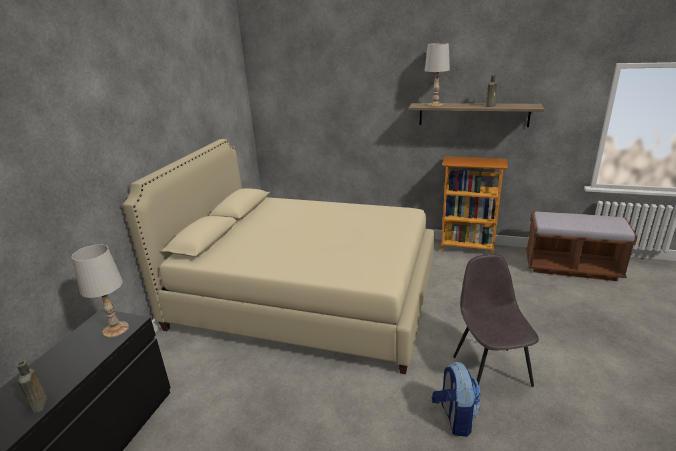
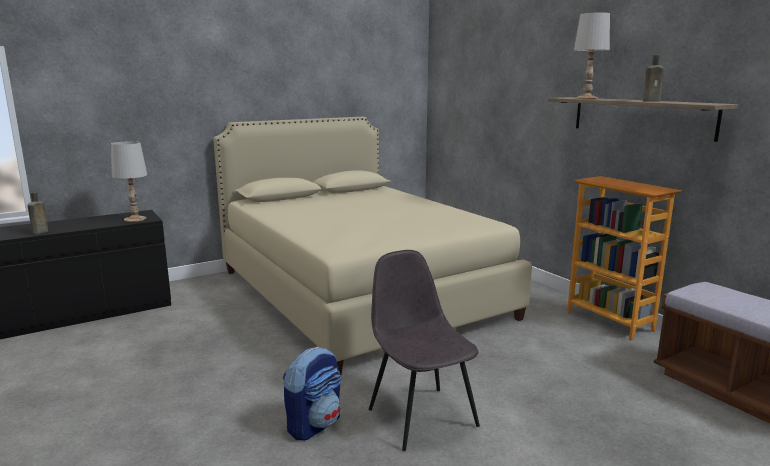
camera: 40 degrees right, 10 degrees down
(490, 369) = (421, 416): grey chair -> grey chair turned 60 degrees counterclockwise

